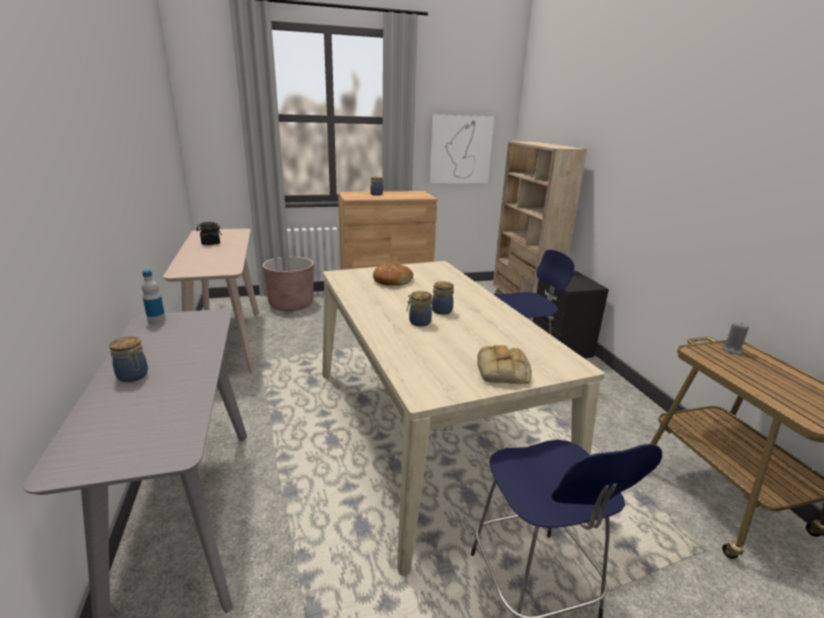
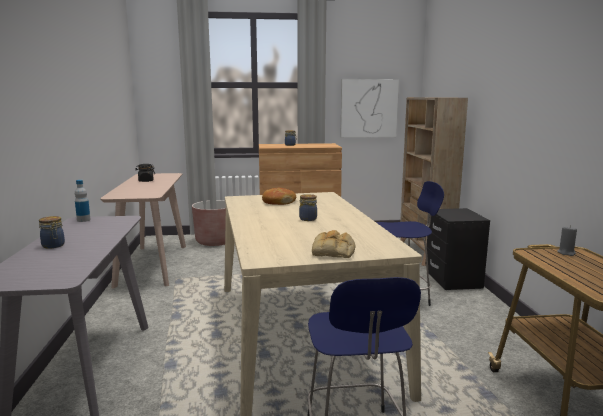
camera: 10 degrees right, 10 degrees down
(418, 322) = (283, 224): jar -> none

